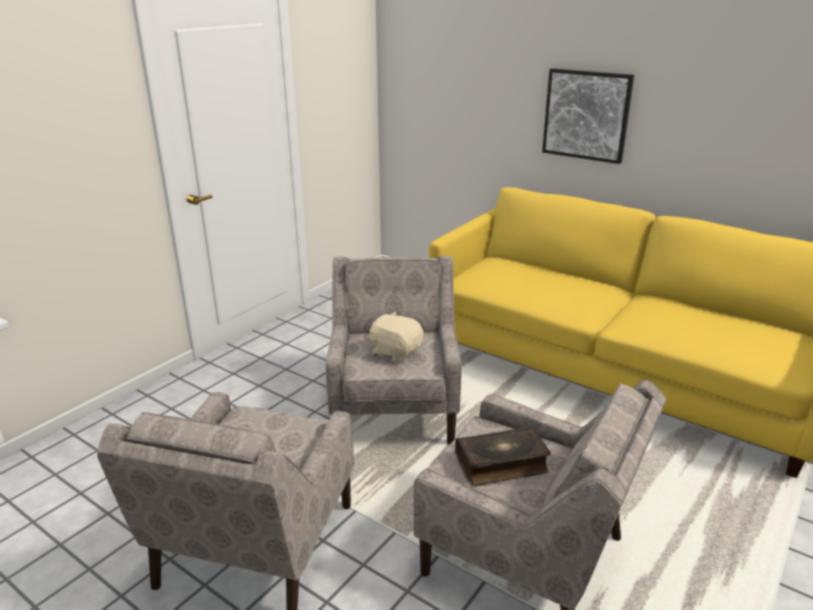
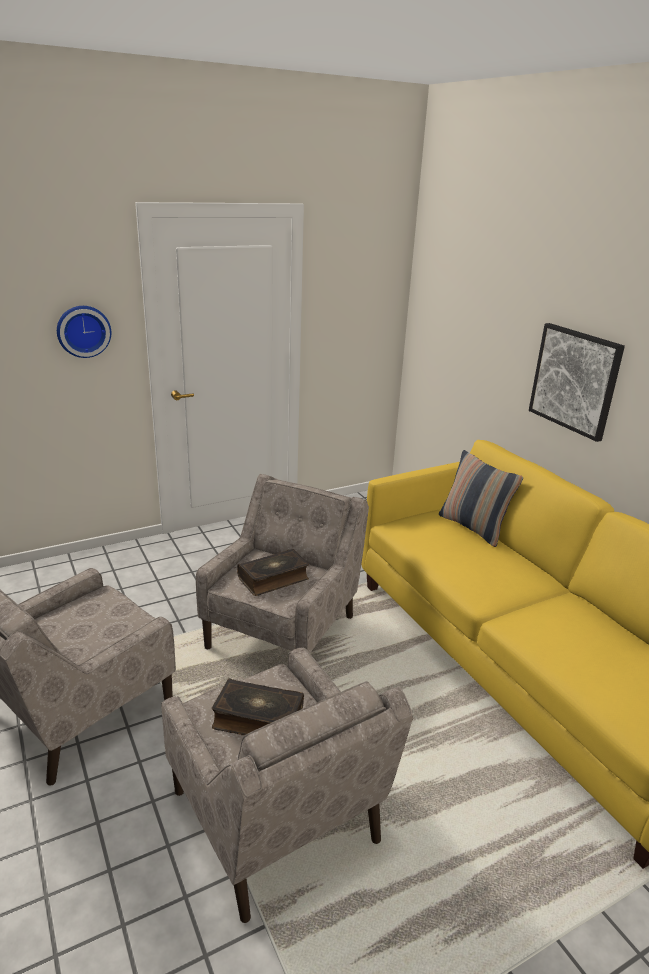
camera: 25 degrees right, 0 degrees up
(90, 136) = (83, 330): none -> wall clock
(396, 352) = (273, 579): beige plush toy -> book
(527, 266) = (473, 527): none -> pillow

